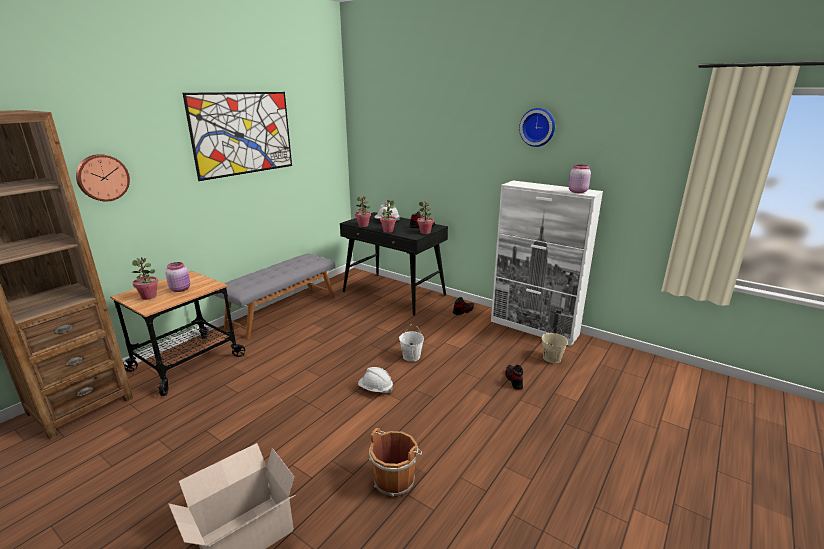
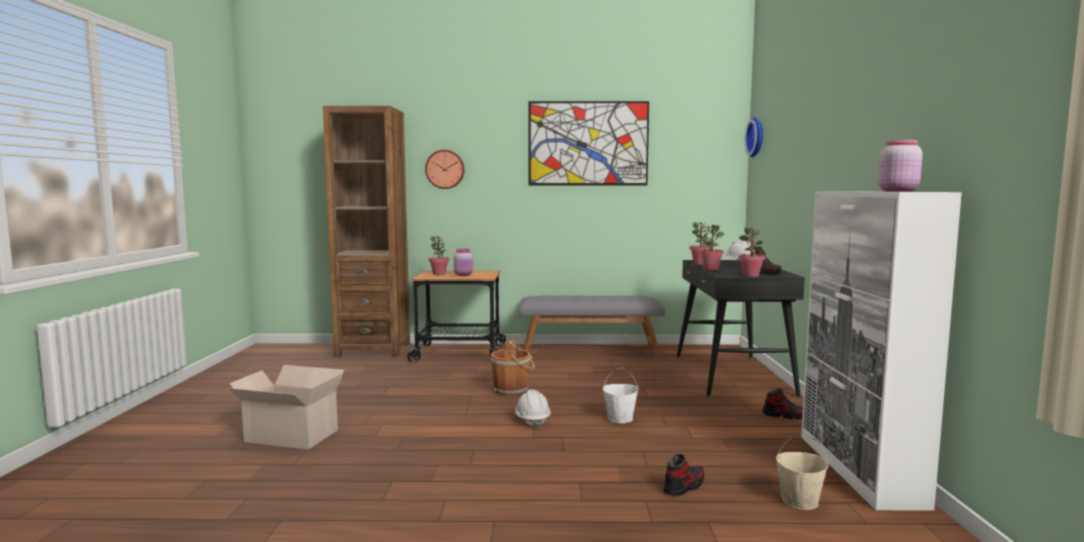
camera: 55 degrees right, 15 degrees down
(395, 479) = (407, 469): brown bucket -> brown bucket (512, 390)
(538, 127) = (894, 94): wall clock -> wall clock (757, 137)

